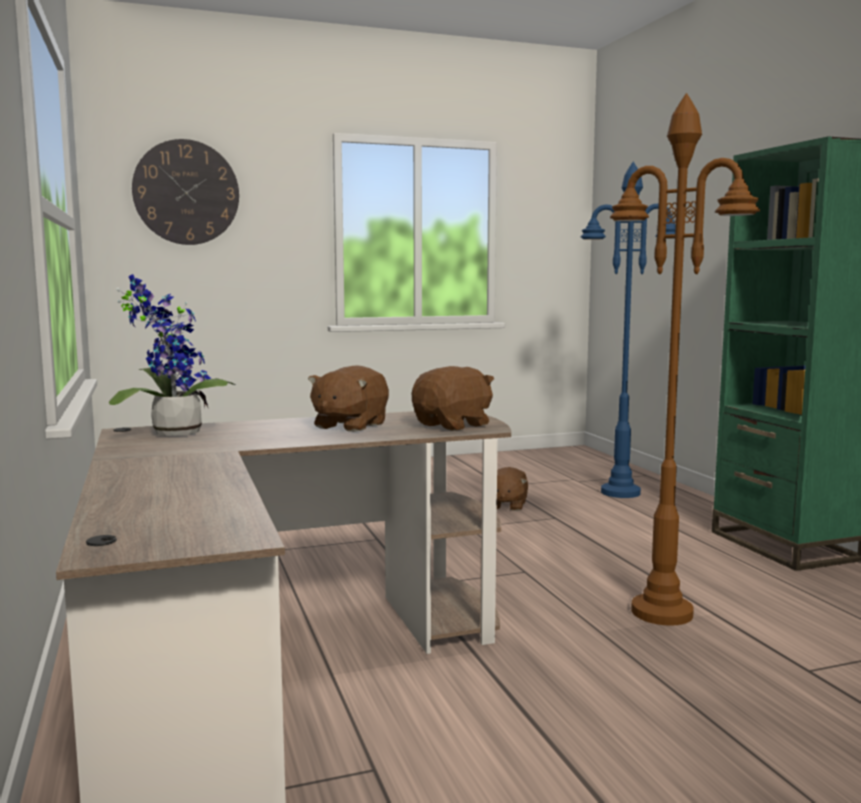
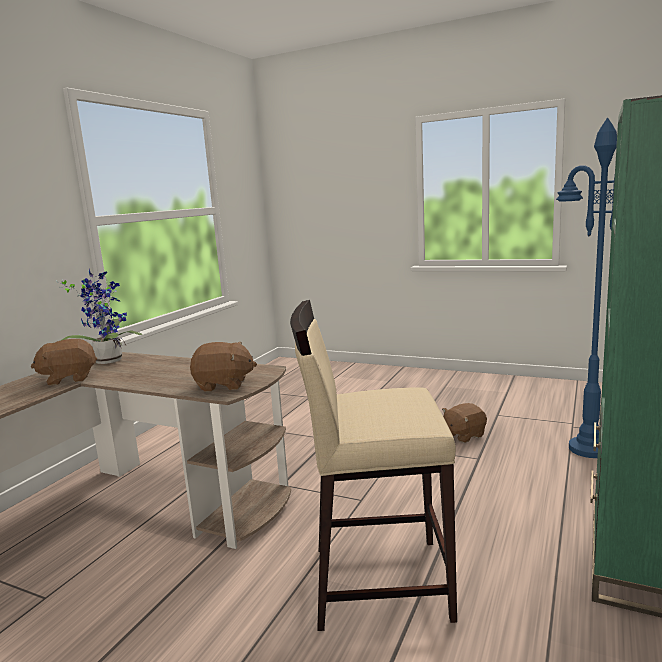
camera: 45 degrees right, 5 degrees up
(186, 192) = (318, 175): wall clock -> none
(349, 426) = (181, 372): brown plush toy -> brown plush toy (69, 378)
(660, 612) = (378, 580): brown floor lamp -> beige stool

